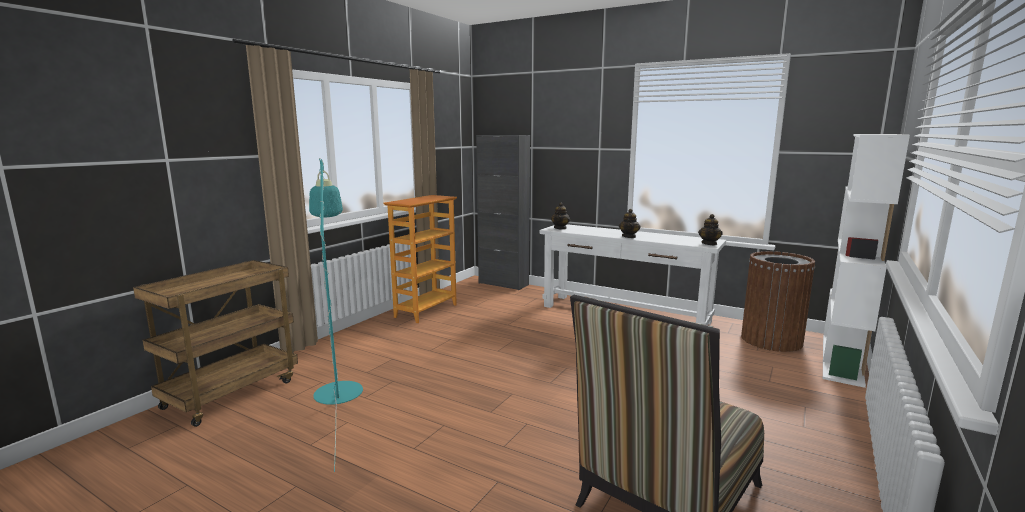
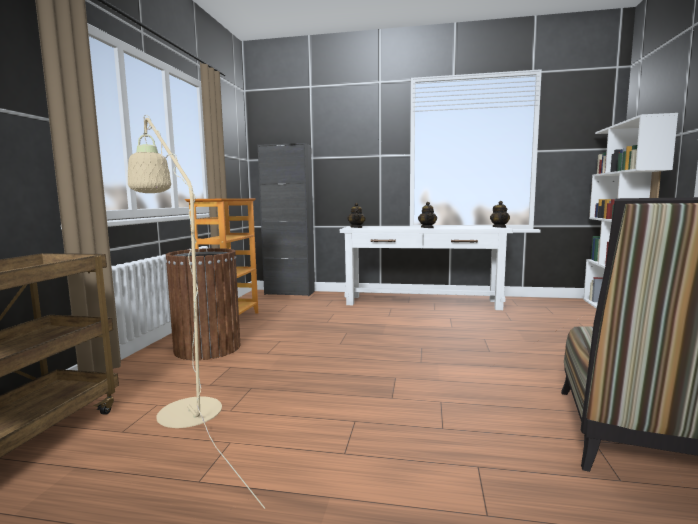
camera: 20 degrees left, 5 degrees down
(338, 386) = (184, 405): turquoise floor lamp -> beige floor lamp
(771, 340) = (553, 306): brown trash can -> brown trash can (207, 348)

